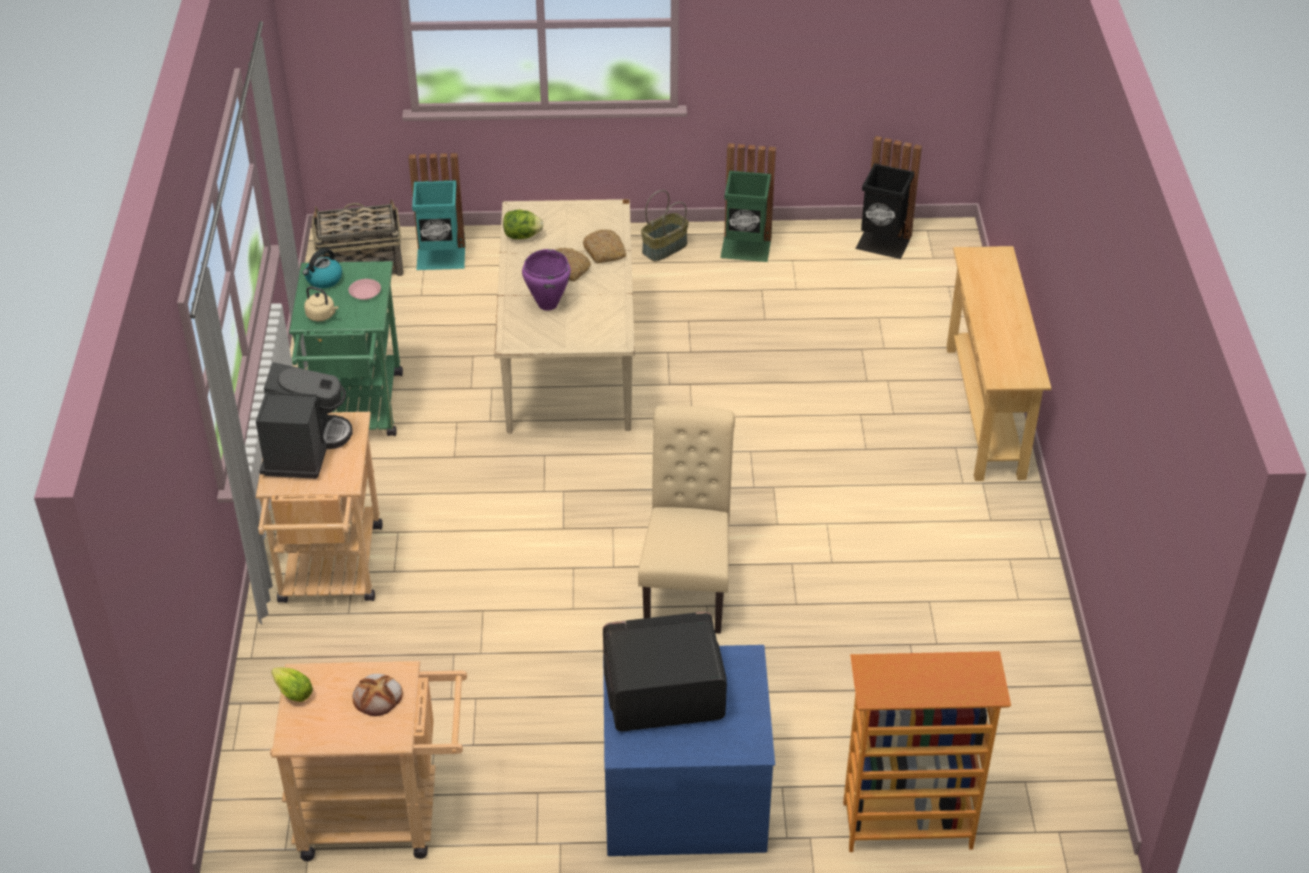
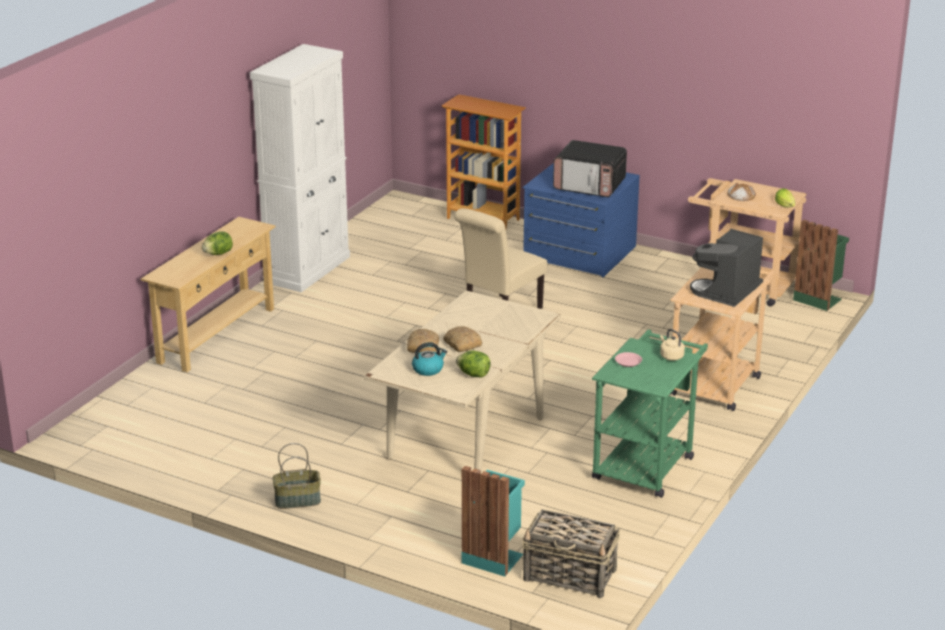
camera: 150 degrees left, 15 degrees down
(323, 279) = (655, 378): kettle -> kettle (428, 369)
(547, 304) = (497, 329): purple cooking pot -> none
(746, 249) = (235, 478): green trash can -> green trash can (818, 298)
(883, 244) = (127, 447): black trash can -> none
(984, 313) = (218, 254): none -> lettuce
(1024, 575) = (307, 269): none -> white cabinet

